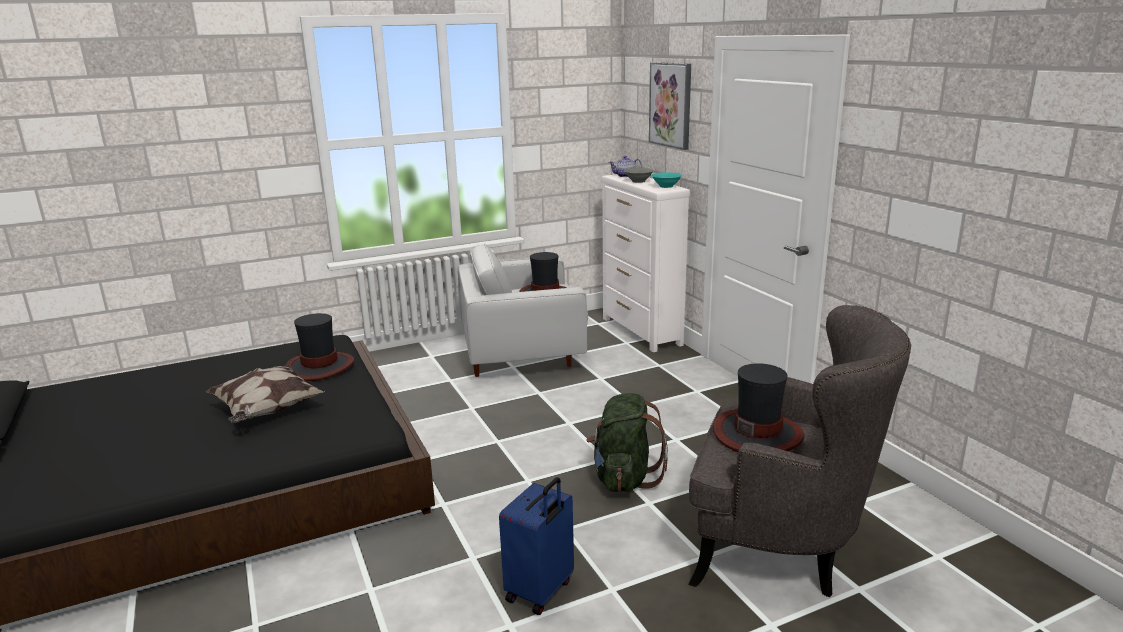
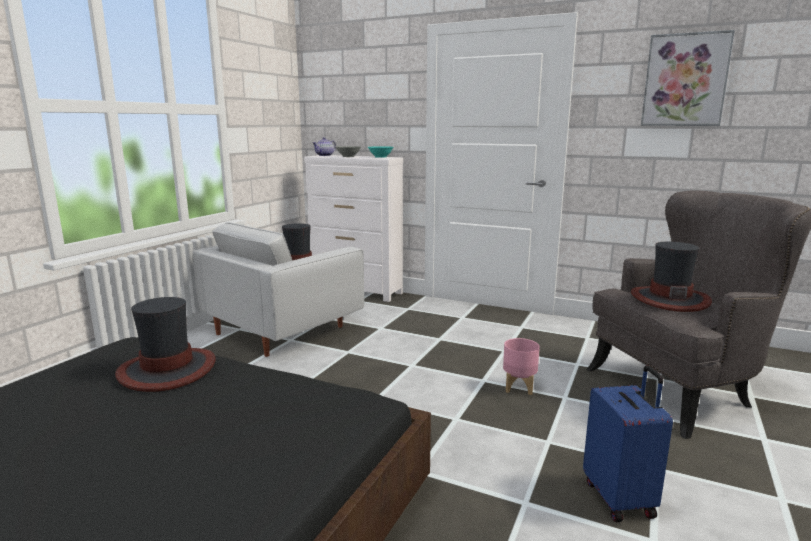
camera: 40 degrees left, 5 degrees down
(267, 411) = (183, 435): pillow -> none
(624, 478) = (519, 388): green backpack -> pink planter
(671, 105) = (372, 88): picture -> picture (685, 80)

